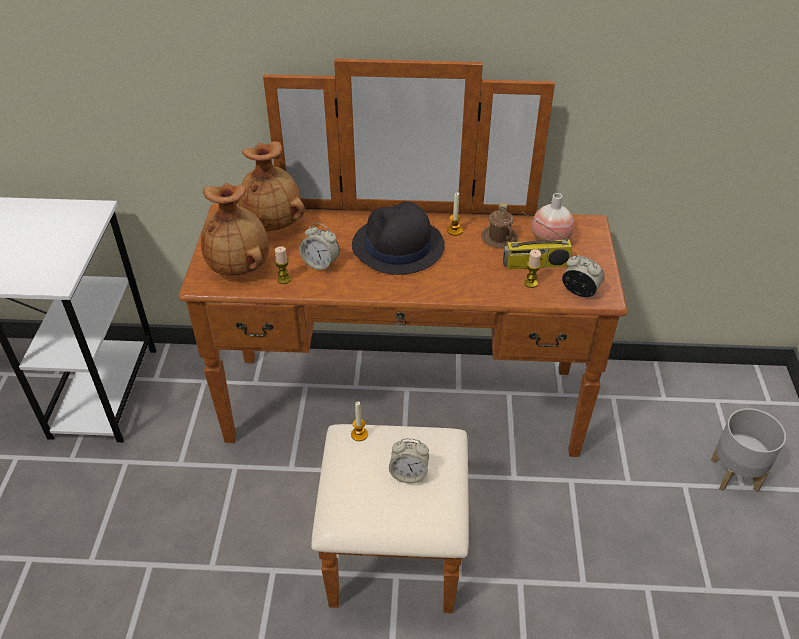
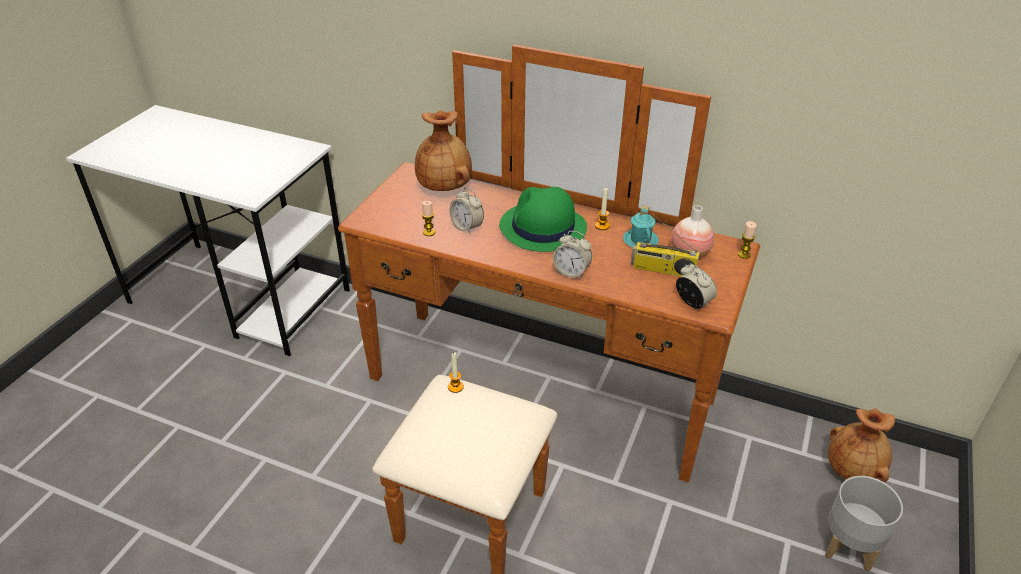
camera: 20 degrees right, 5 degrees down
(240, 266) = (399, 214): brown vase -> brown vase (853, 470)
(397, 247) = (542, 228): black hat -> green hat
(409, 474) = (481, 431): alarm clock -> alarm clock (571, 272)
(499, 238) = (640, 240): brown mug -> turquoise mug
(531, 283) = (649, 285): candle -> candle (744, 254)

